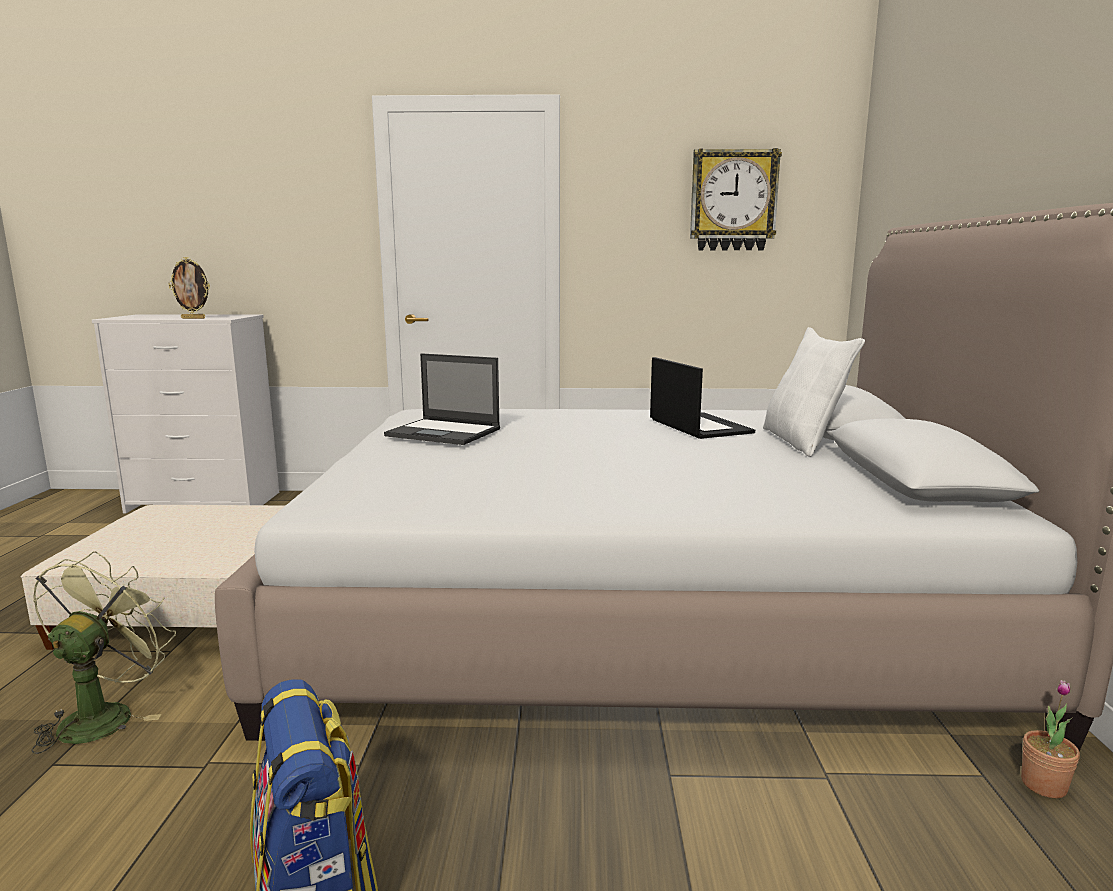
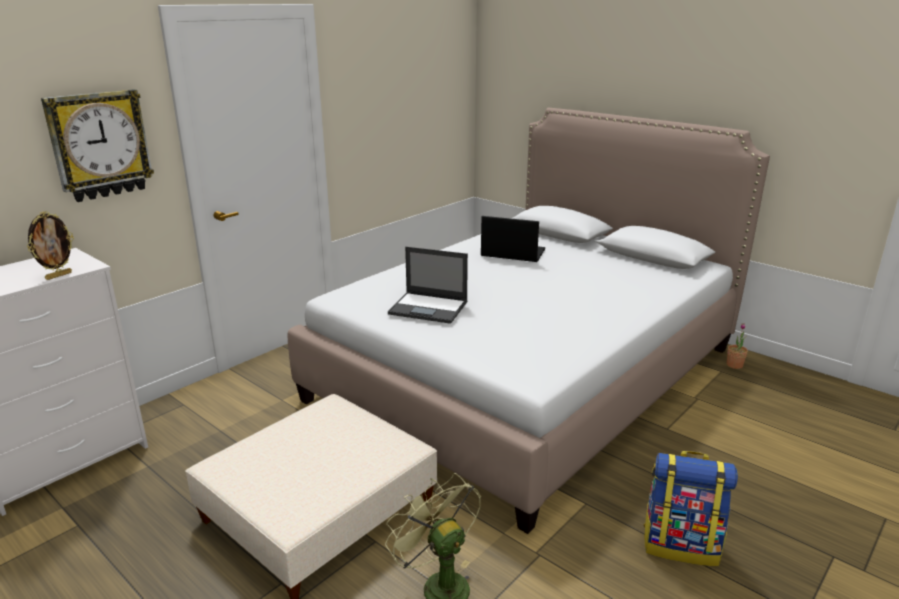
camera: 50 degrees left, 10 degrees up
(444, 432) = (429, 308): laptop -> laptop turned 45 degrees clockwise
(733, 201) = (419, 81): wall clock -> wall clock (100, 145)
(803, 442) = (573, 248): white pillow -> none

